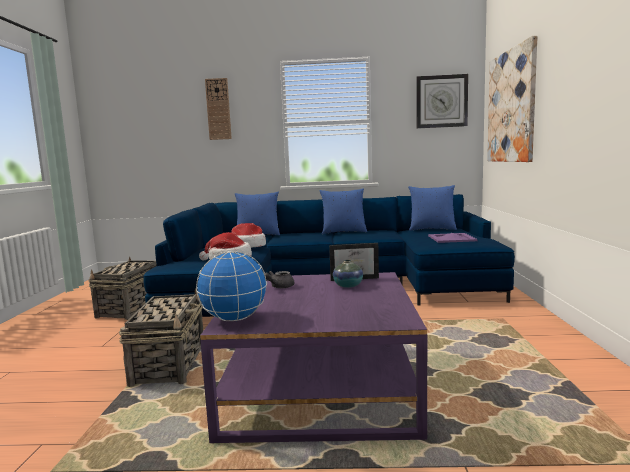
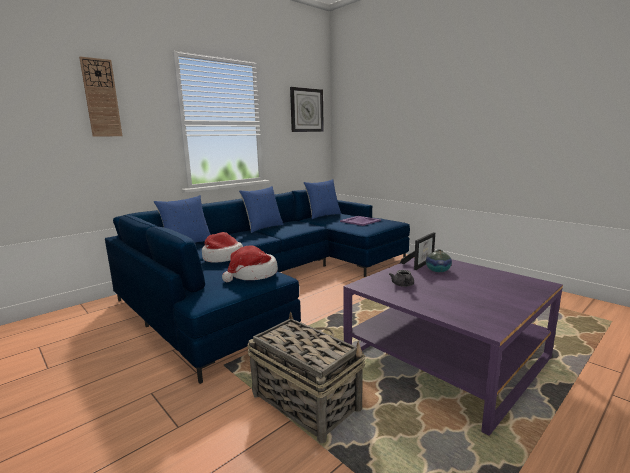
camera: 45 degrees left, 5 degrees up
(130, 308) = (102, 372): basket -> none
(234, 319) = (472, 320): globe -> none
(511, 106) = (375, 120): picture -> none

